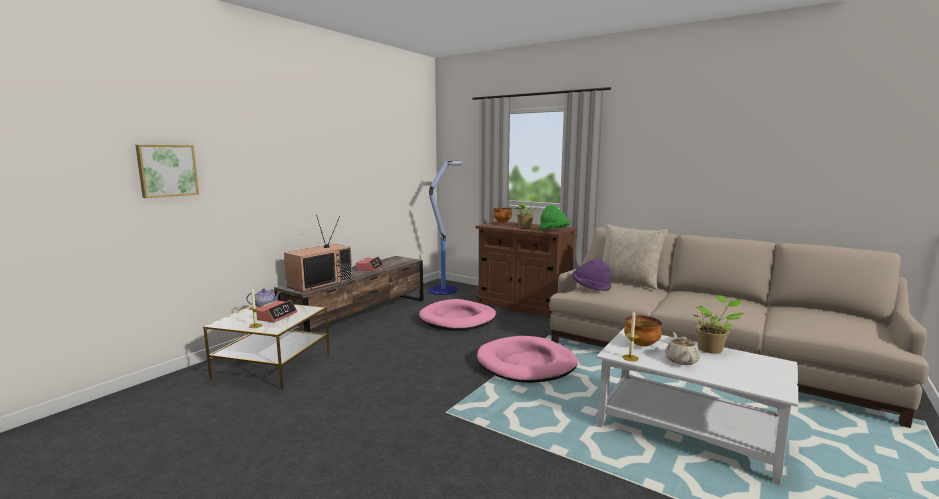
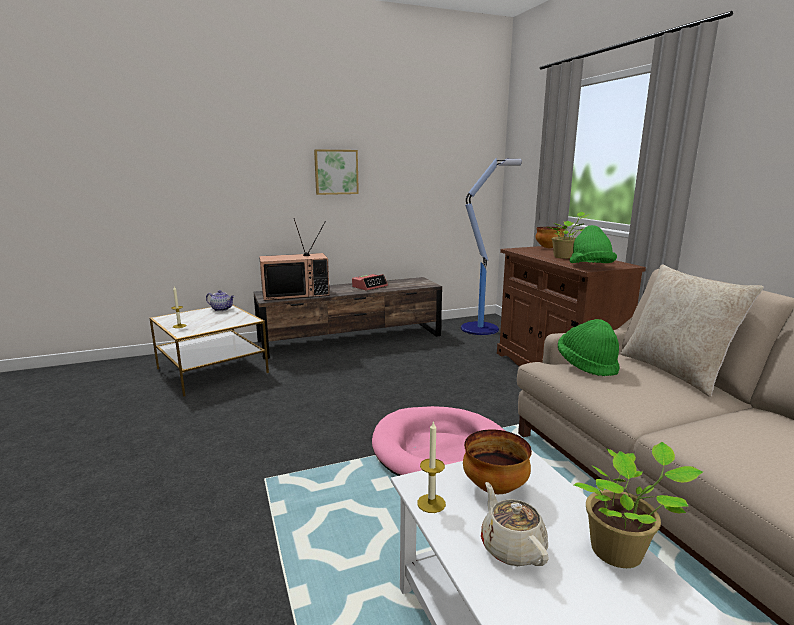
camera: 35 degrees right, 5 degrees up
(167, 170) = (139, 163): picture -> picture (336, 172)
(275, 316) = (210, 320): alarm clock -> none
(458, 319) = (446, 367): pink dog bed -> none
(590, 287) = (587, 365): purple hat -> green hat
(681, 360) = (512, 547): beige teapot -> beige teapot turned 60 degrees counterclockwise

